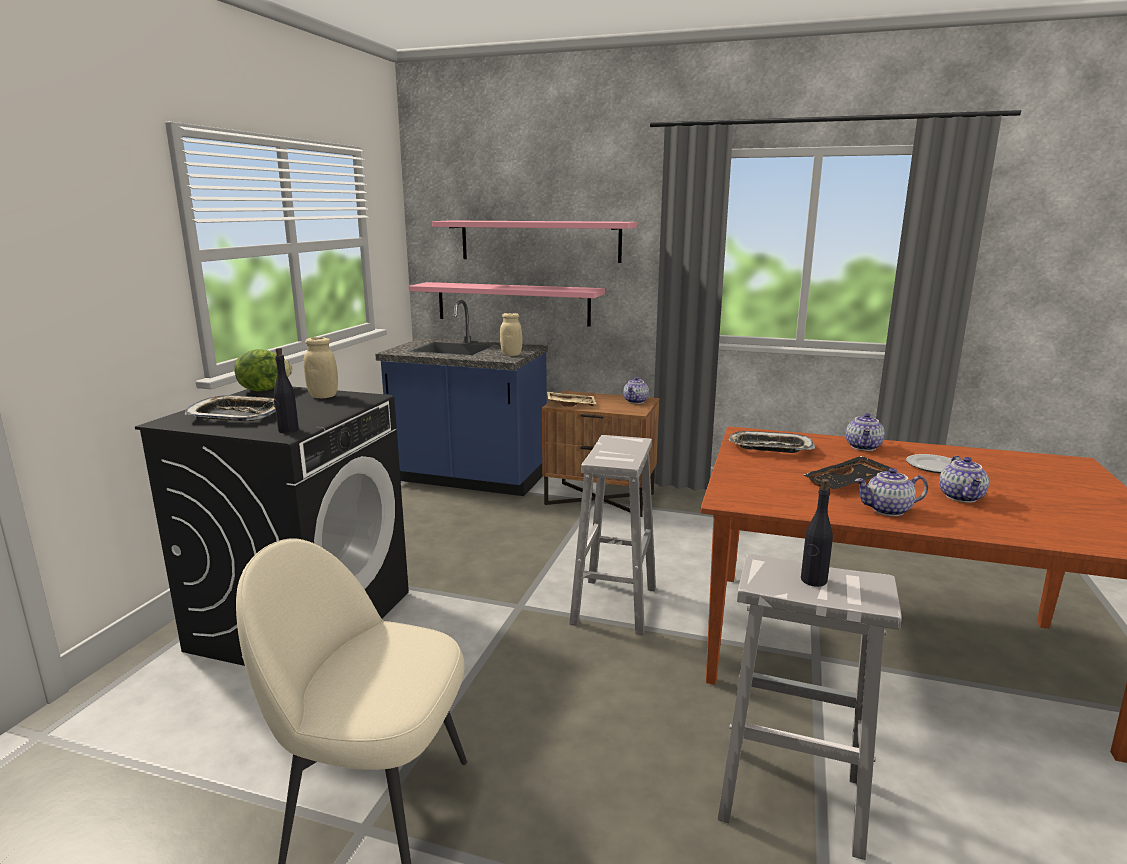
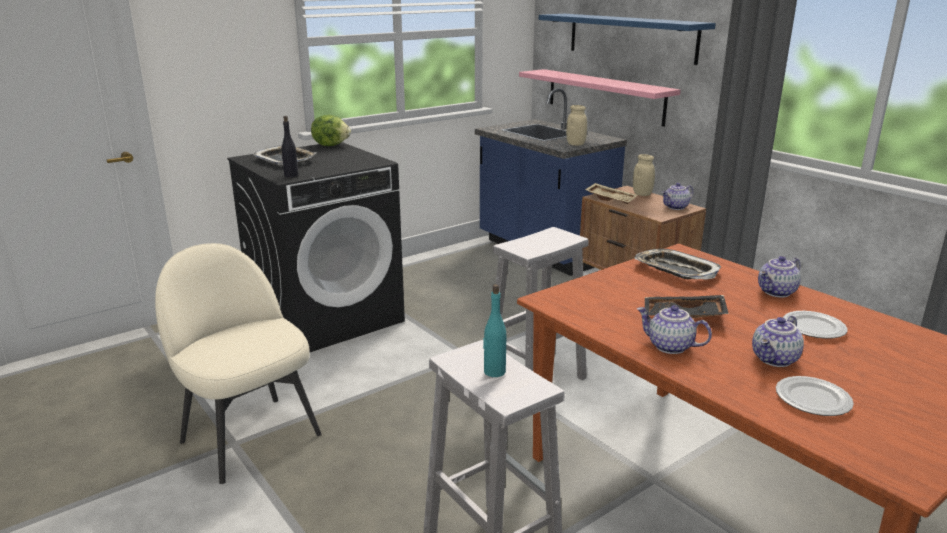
camera: 35 degrees right, 5 degrees up
(323, 396) = (354, 156): beige jar -> beige jar (642, 194)
(539, 241) = (631, 37): pink shelf -> blue shelf
(813, 580) = (494, 371): black bottle -> turquoise bottle
(1036, 519) = (813, 400): none -> plate

